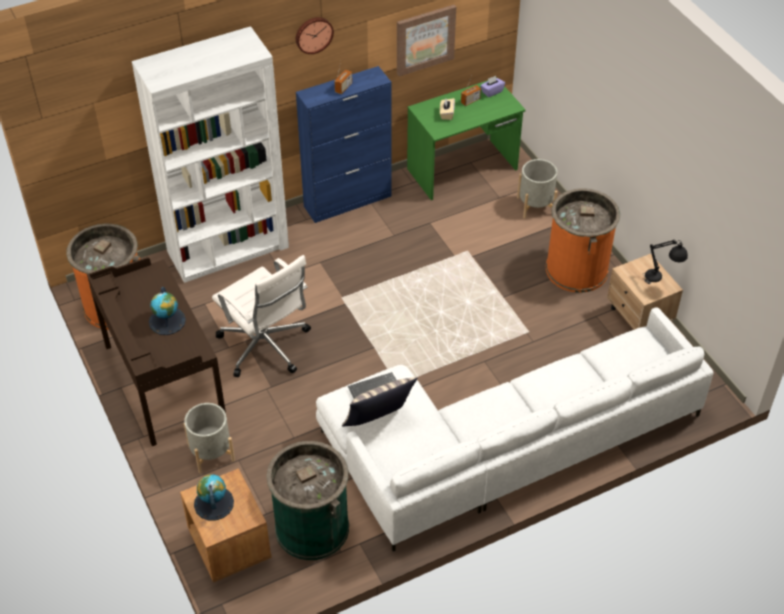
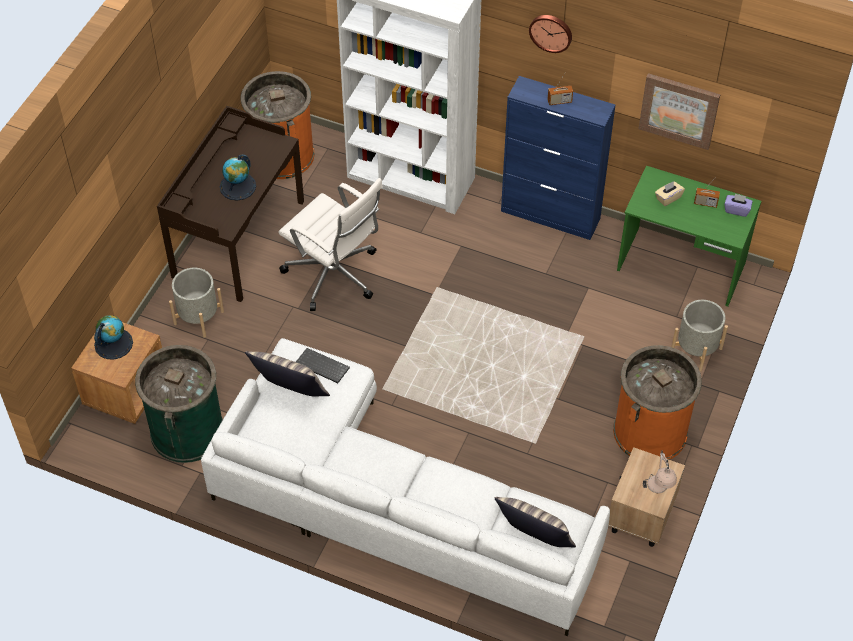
camera: 50 degrees right, 5 degrees up
(265, 347) = (334, 275): white office chair -> white office chair turned 60 degrees counterclockwise
(640, 366) = (533, 540): none -> pillow
(661, 280) = (657, 494): black table lamp -> beige table lamp

